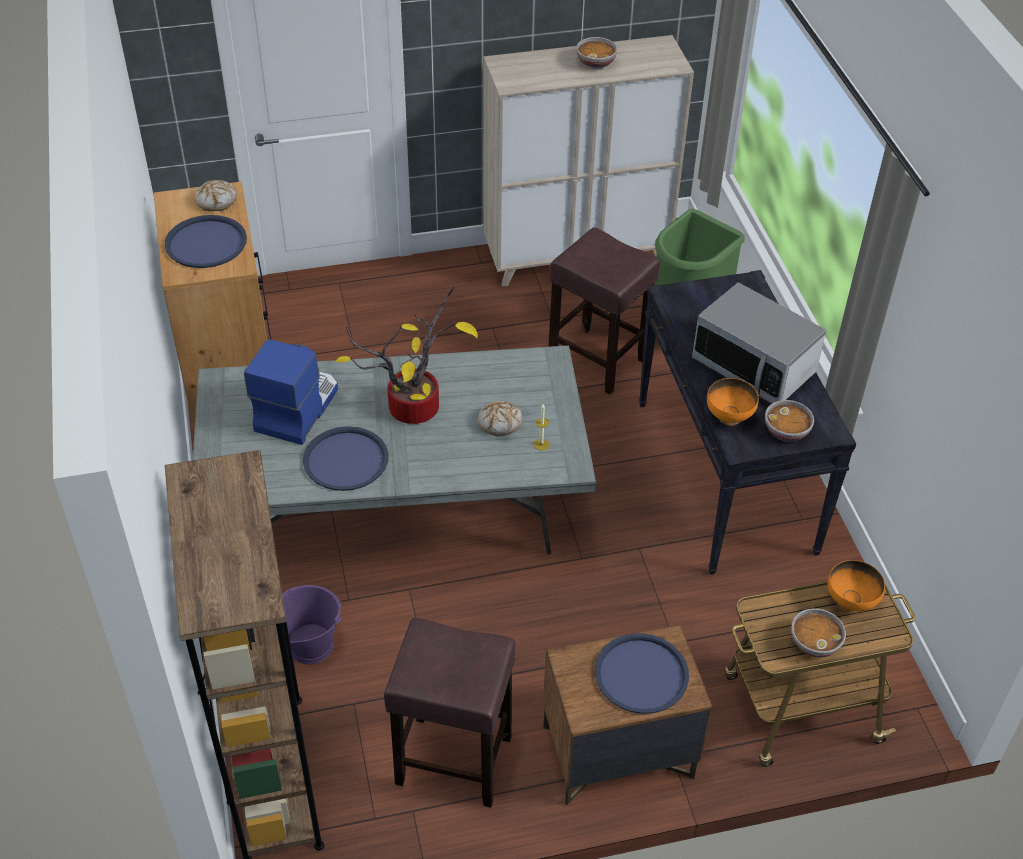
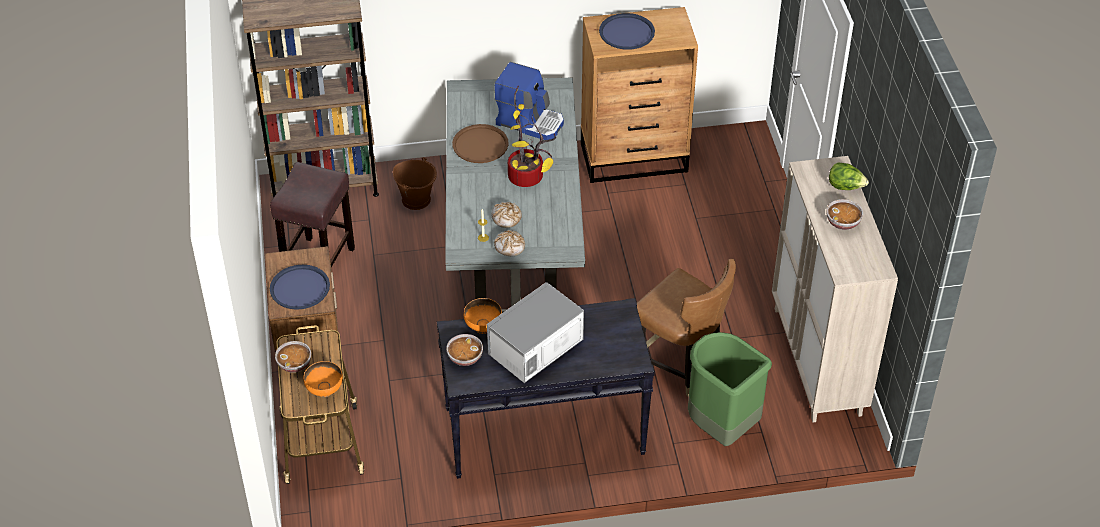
camera: 95 degrees right, 0 degrees up
(216, 200) = (674, 35): bread -> bread (510, 246)
(310, 645) = (416, 199): purple bucket -> brown bucket
(345, 460) = (480, 144): blue tray -> brown tray
(537, 59) = (845, 187): none -> lettuce
(598, 361) = (680, 364): brown stool -> brown chair

